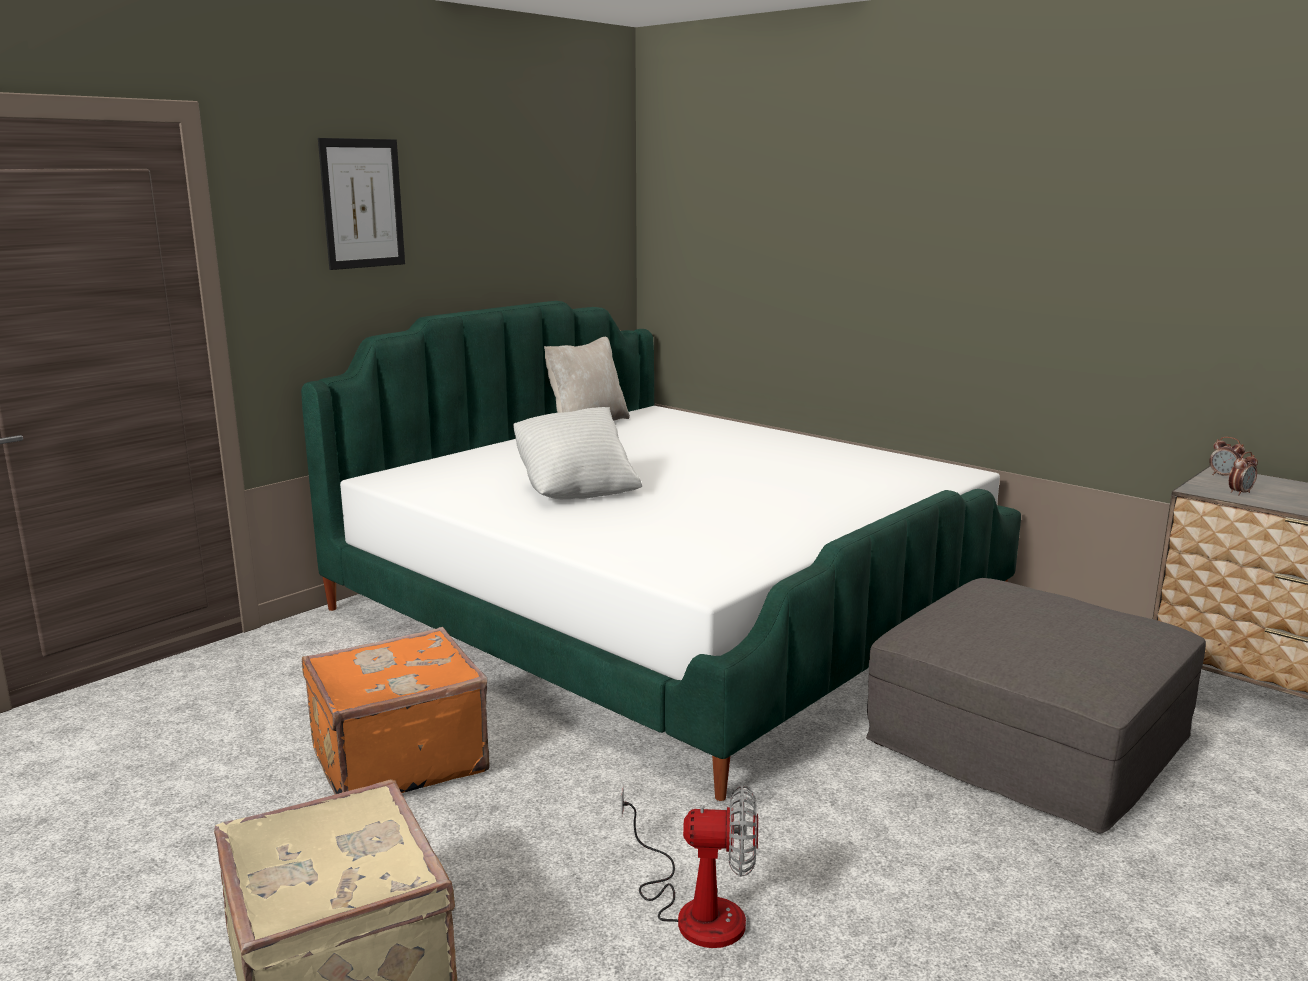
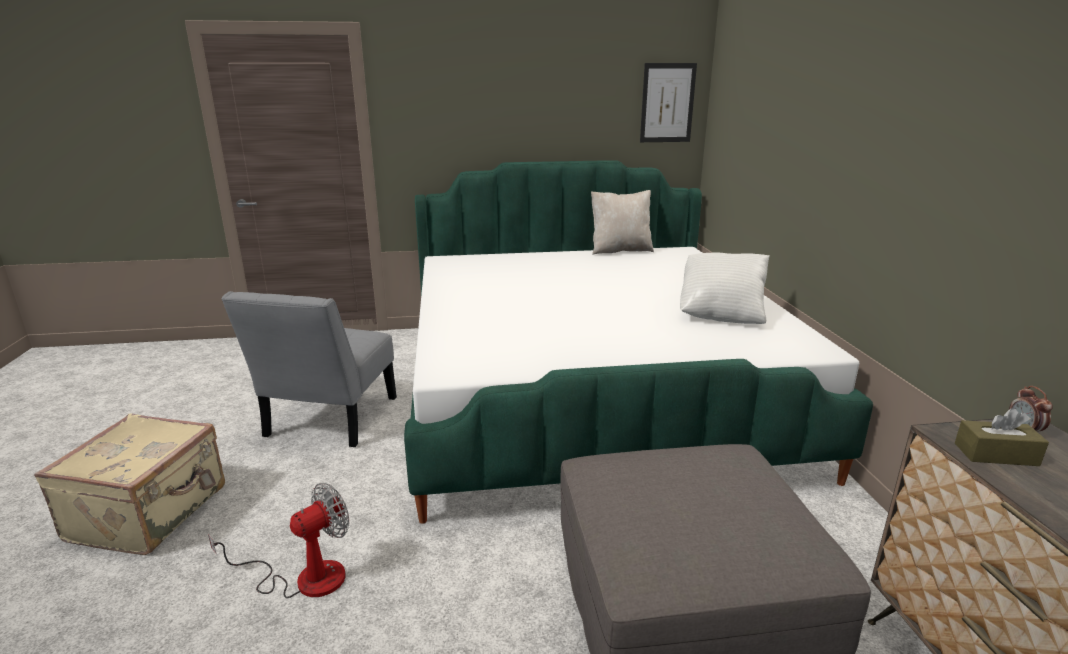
camera: 40 degrees right, 5 degrees up
(362, 203) = (467, 86): picture -> picture (667, 103)
(397, 760) = (328, 420): orange suitcase -> grey chair
(576, 491) = (516, 291): white pillow -> white pillow (721, 314)
(696, 909) = (304, 578): fan -> fan turned 90 degrees counterclockwise
(1240, 493) = (996, 454): alarm clock -> brown tissue box

